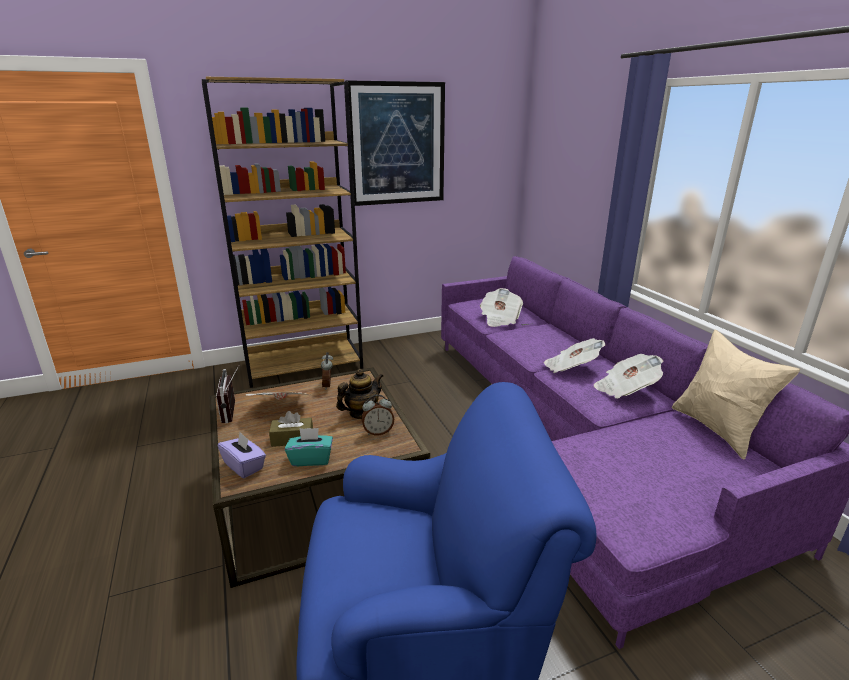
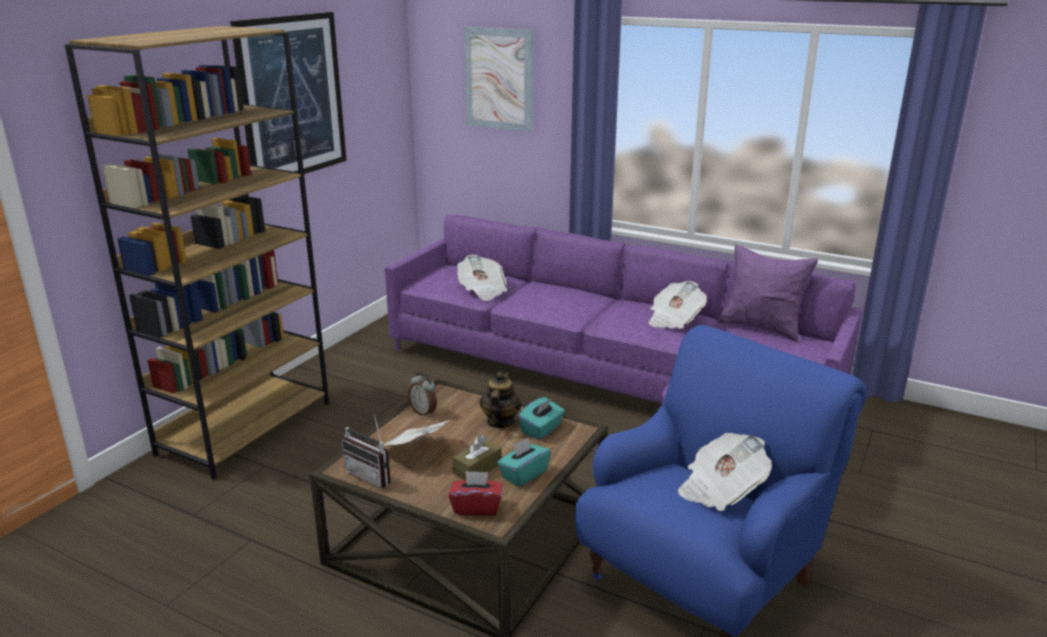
camera: 40 degrees left, 0 degrees up
(244, 466) = (476, 507): purple tissue box -> red tissue box
(378, 432) = (541, 429): alarm clock -> turquoise tissue box
(571, 368) = (611, 317): newspaper -> newspaper (720, 490)
(576, 145) = (498, 79): none -> picture
(717, 429) = (761, 327): beige pillow -> purple pillow

